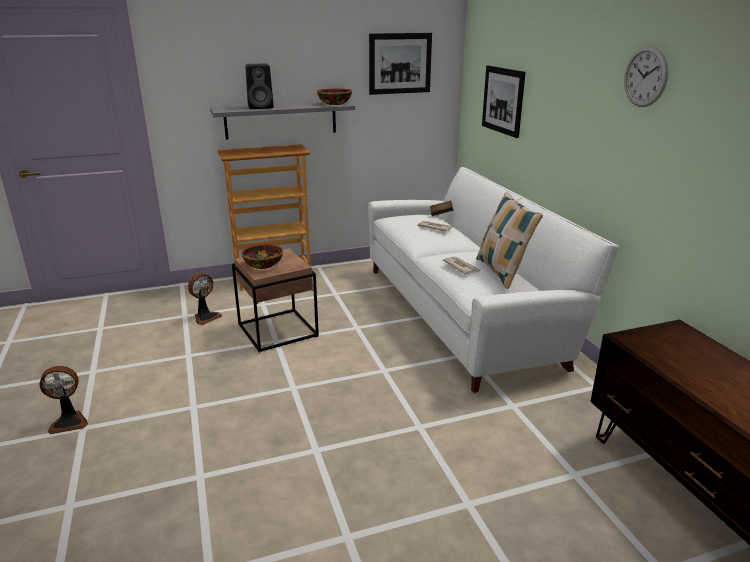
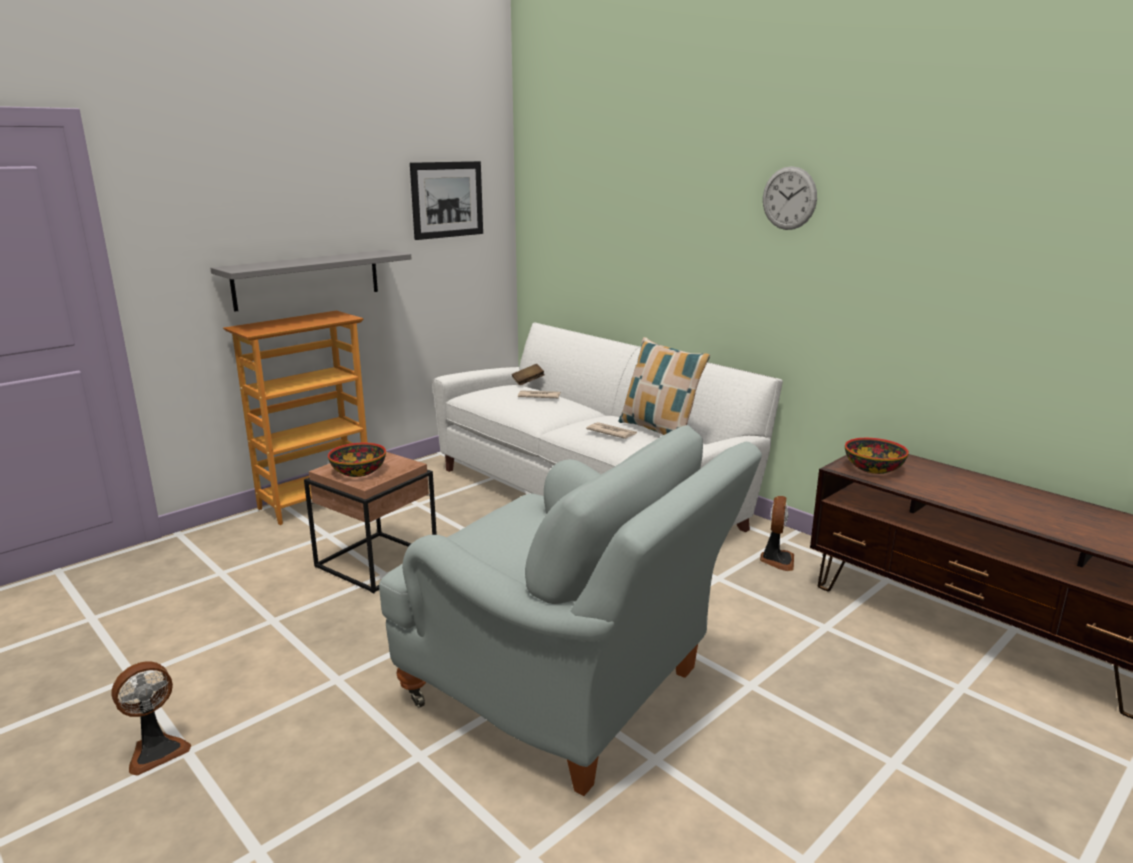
camera: 25 degrees left, 5 degrees down
(205, 317) = (256, 568): fan -> fan (776, 560)
(261, 107) = (288, 262): black speaker -> none
(326, 464) = (568, 693): none -> grey armchair
(335, 104) = (381, 253): bowl -> bowl (873, 468)
(503, 100) = (588, 237): picture -> none

